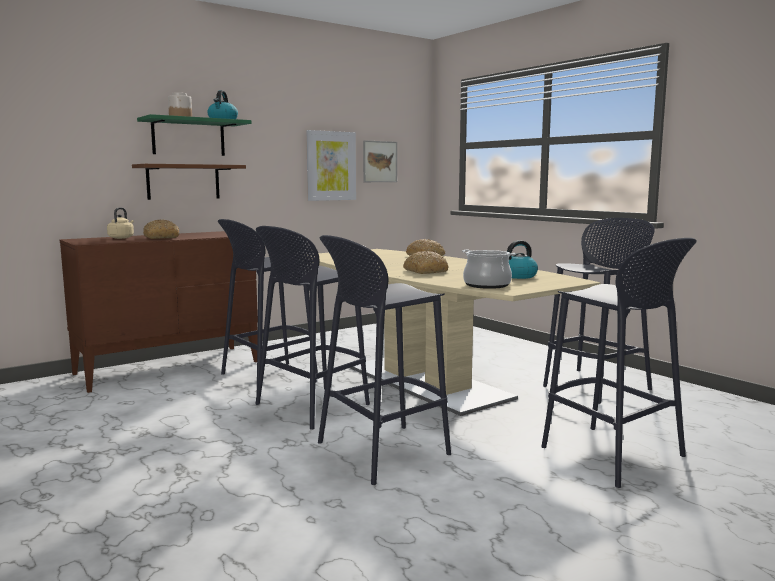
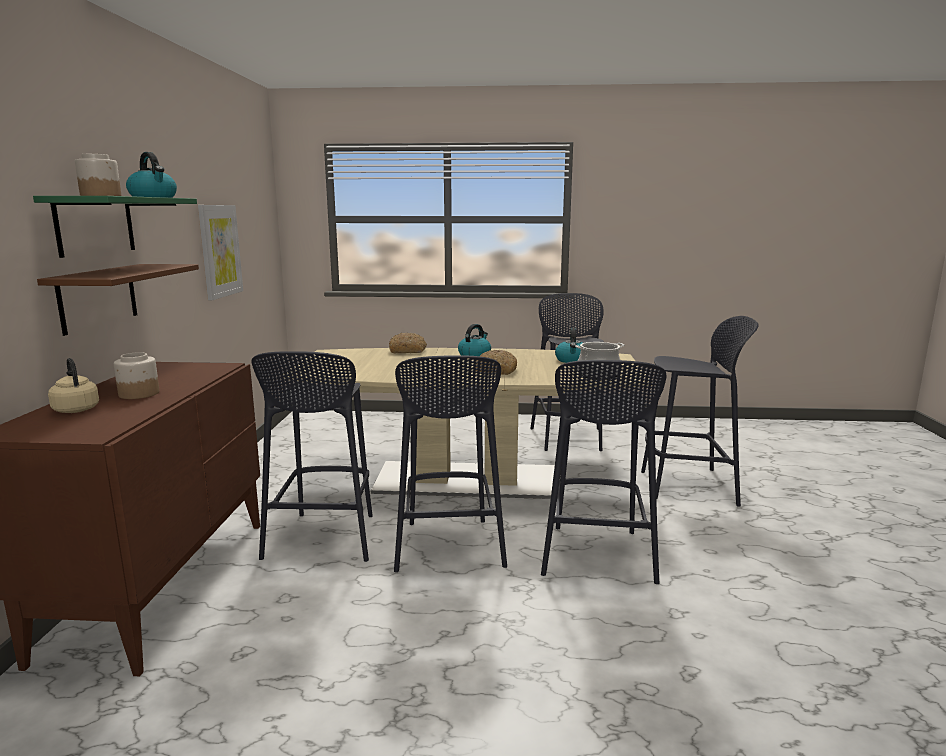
camera: 50 degrees left, 5 degrees up
(160, 237) = (138, 394): bread -> jar
(379, 161) = (251, 240): picture -> none
(458, 263) = (474, 355): none -> kettle

